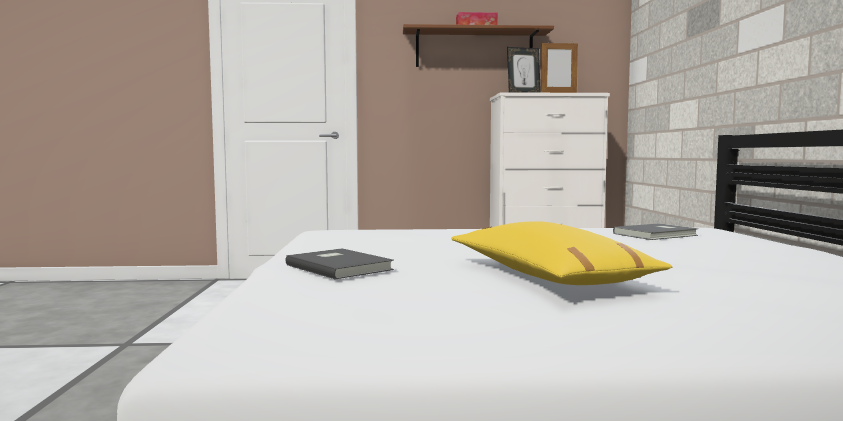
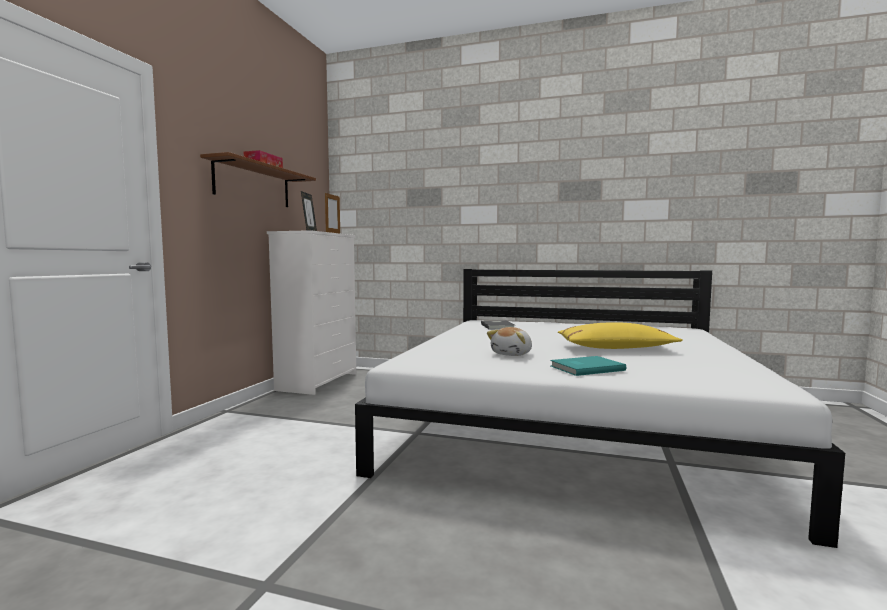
camera: 70 degrees left, 0 degrees up
(340, 266) = (585, 368): grey book -> turquoise book
(418, 248) = (512, 354): none -> plush toy

